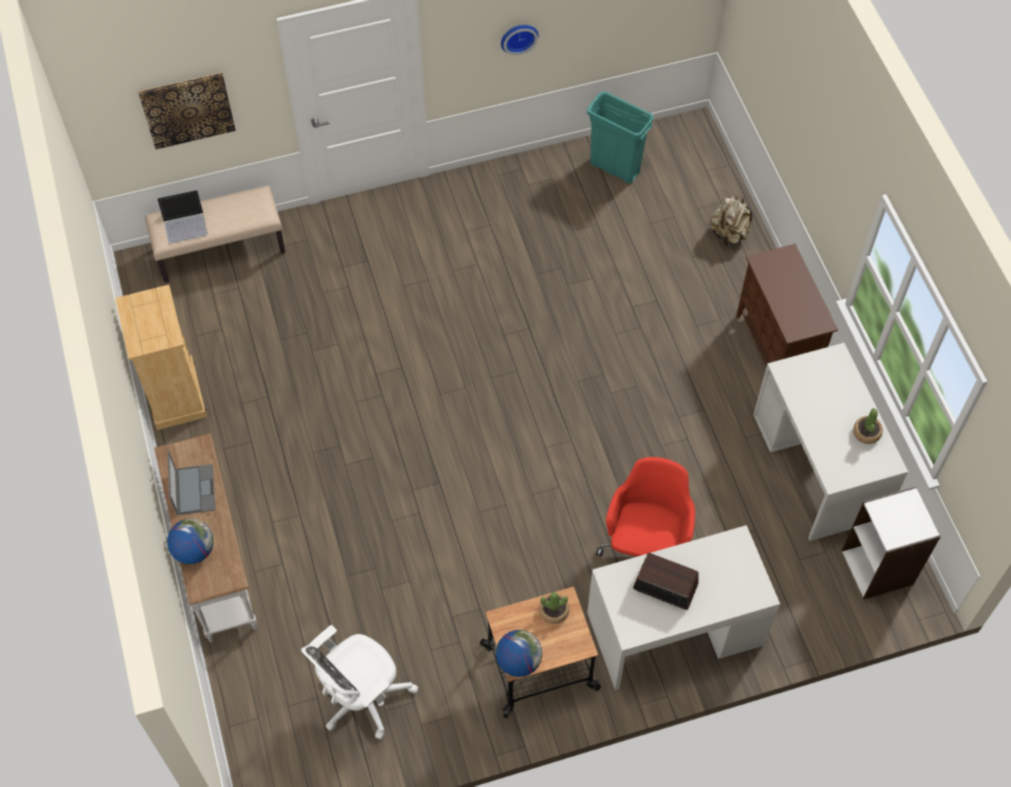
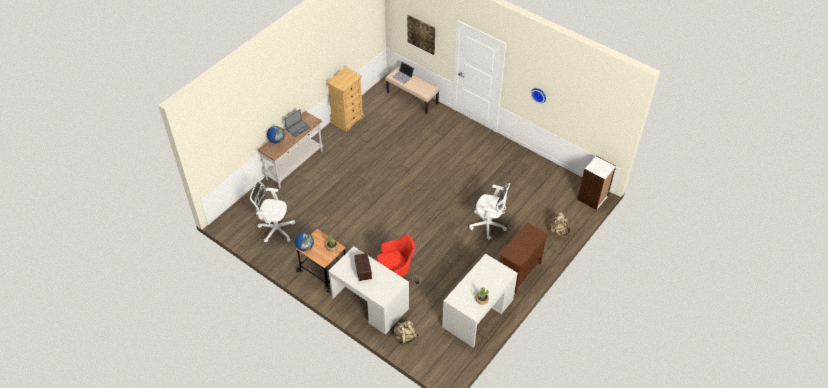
camera: 55 degrees right, 10 degrees down
(614, 168) = (553, 181): turquoise trash can -> none
(638, 326) = (489, 225): none -> white office chair
(792, 615) = (405, 337): none -> beige backpack
(878, 567) = (449, 355): white bookcase -> white bookcase (593, 198)

